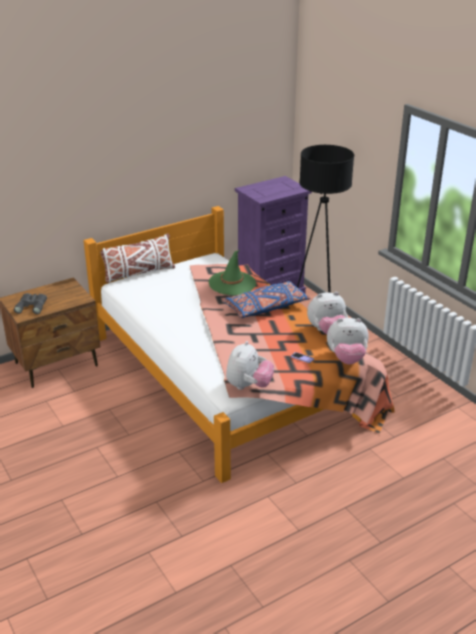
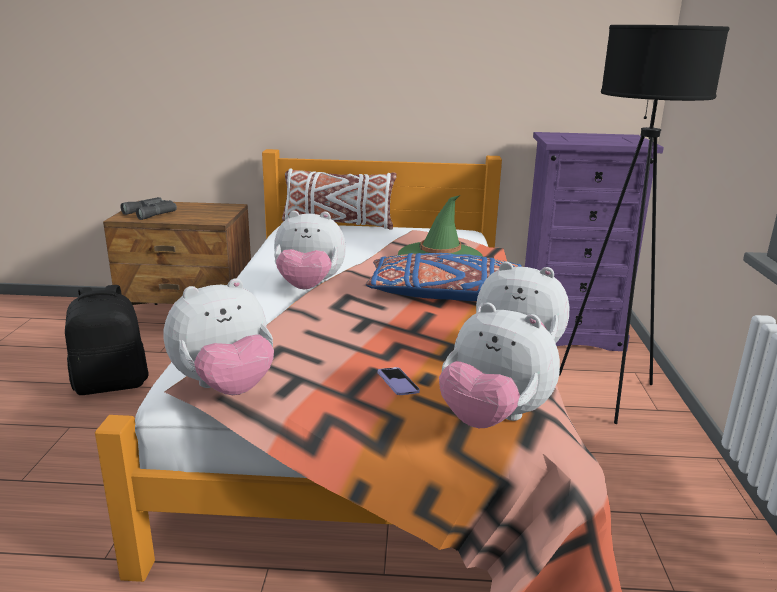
camera: 35 degrees right, 10 degrees down
(79, 419) = (112, 384): none -> black backpack
(197, 325) = (309, 287): none -> plush toy

